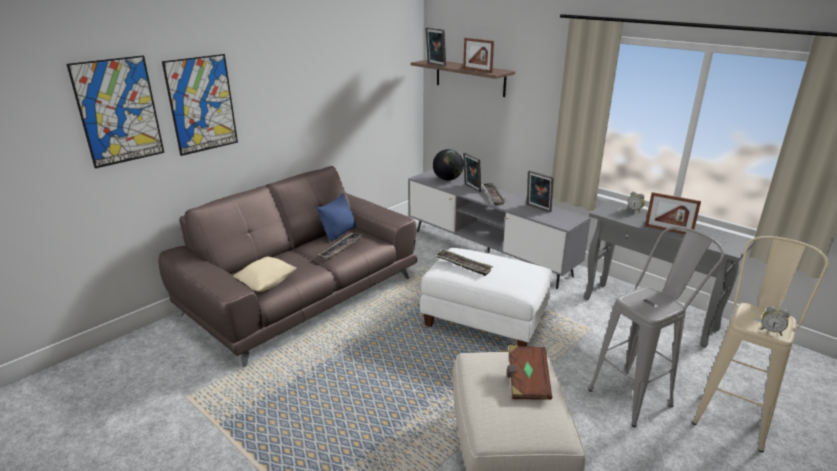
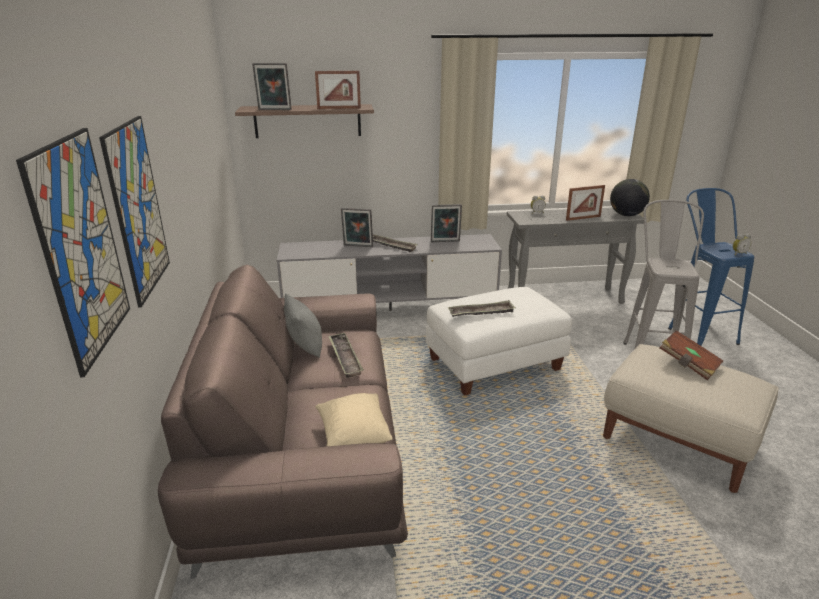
camera: 50 degrees left, 0 degrees up
(339, 233) = (305, 346): blue pillow -> grey pillow
(447, 179) = (318, 247): globe -> globe (626, 215)
(734, 412) = (696, 332): beige stool -> blue stool

